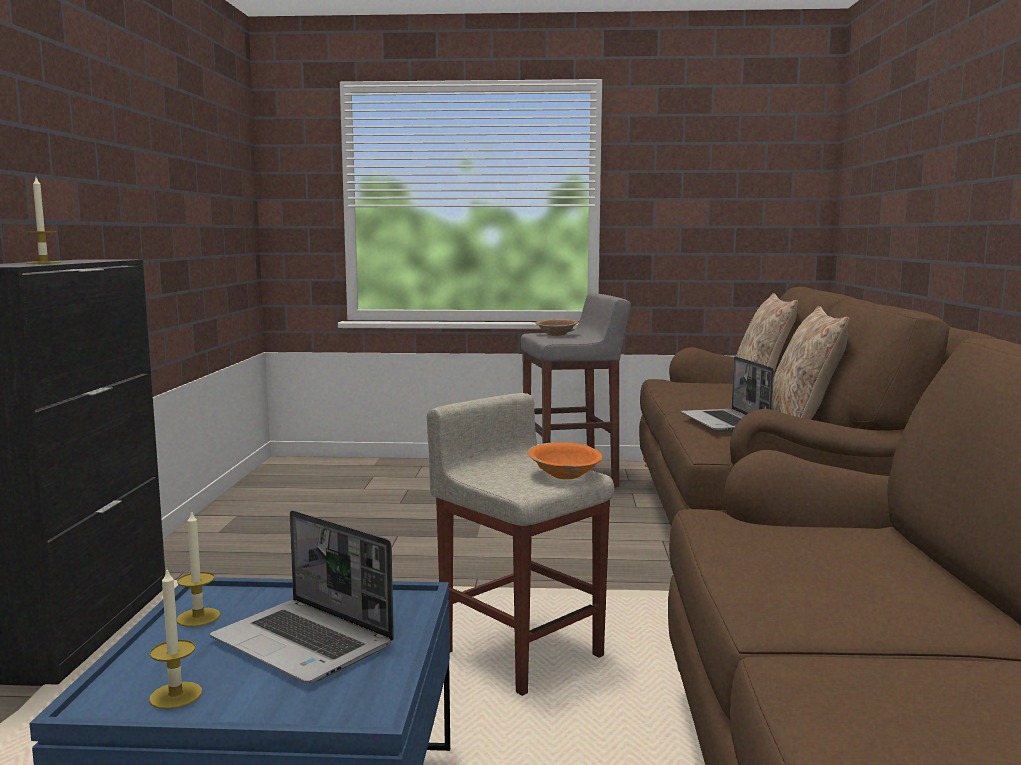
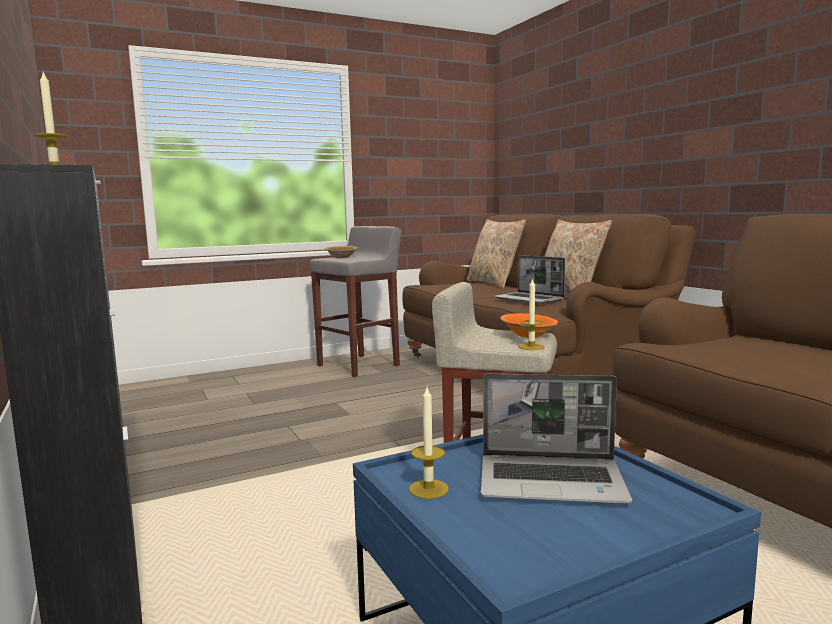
camera: 30 degrees left, 0 degrees up
(176, 695) = (553, 546): candle -> candle (531, 347)

